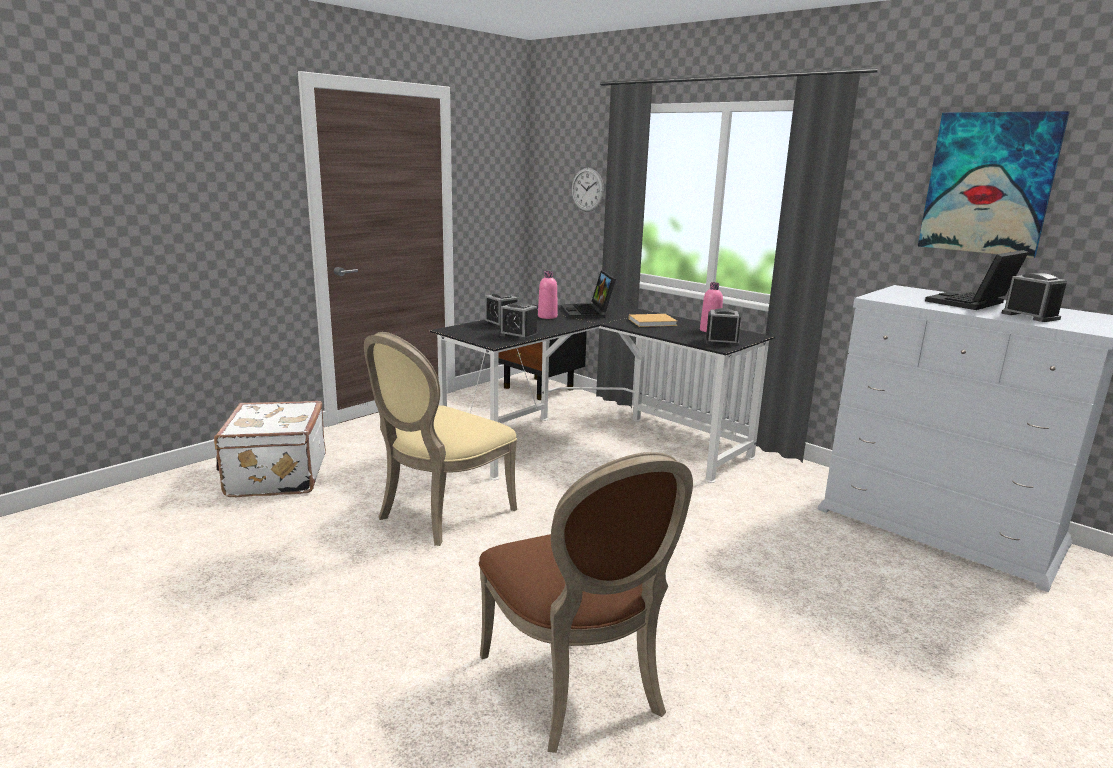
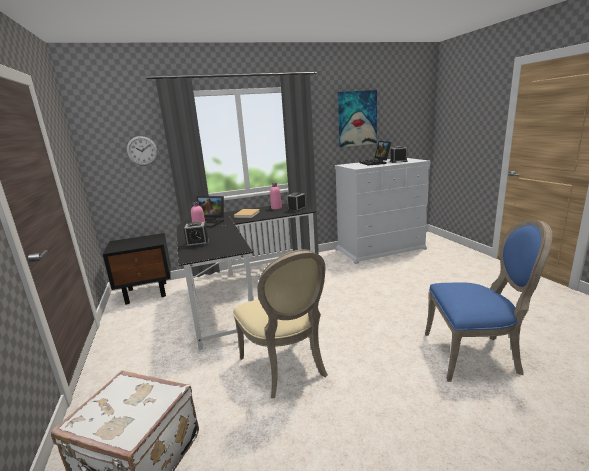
camera: 60 degrees left, 0 degrees up
(518, 335) = (231, 242): alarm clock -> none
(579, 686) = (475, 355): brown chair -> blue chair

